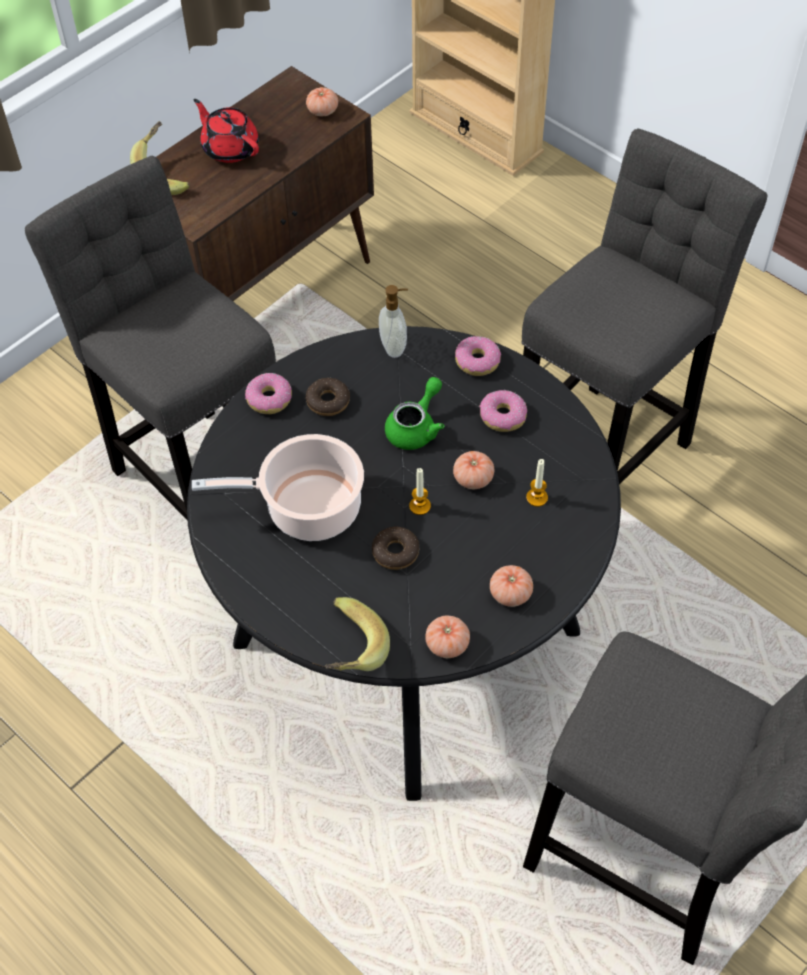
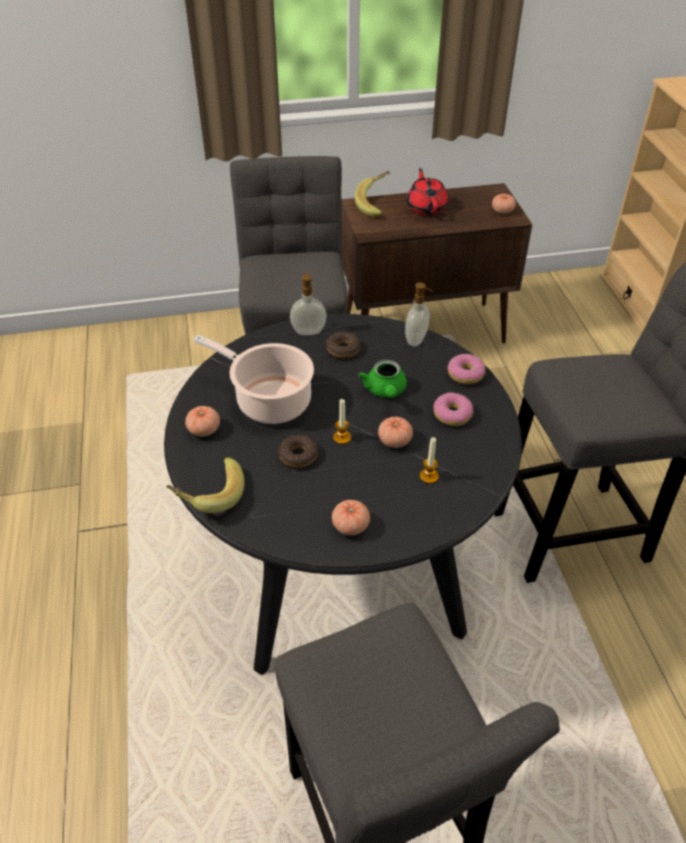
camera: 35 degrees right, 10 degrees down
(269, 399) = (308, 331): donut -> soap dispenser
(416, 427) = (385, 391): green teapot -> green teapot turned 105 degrees clockwise
(447, 644) = (275, 531): tomato -> tomato (204, 429)

